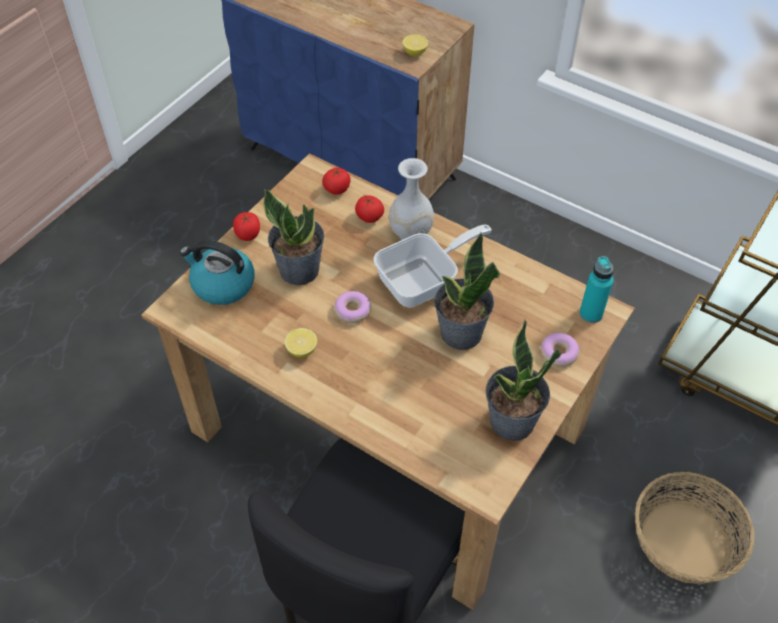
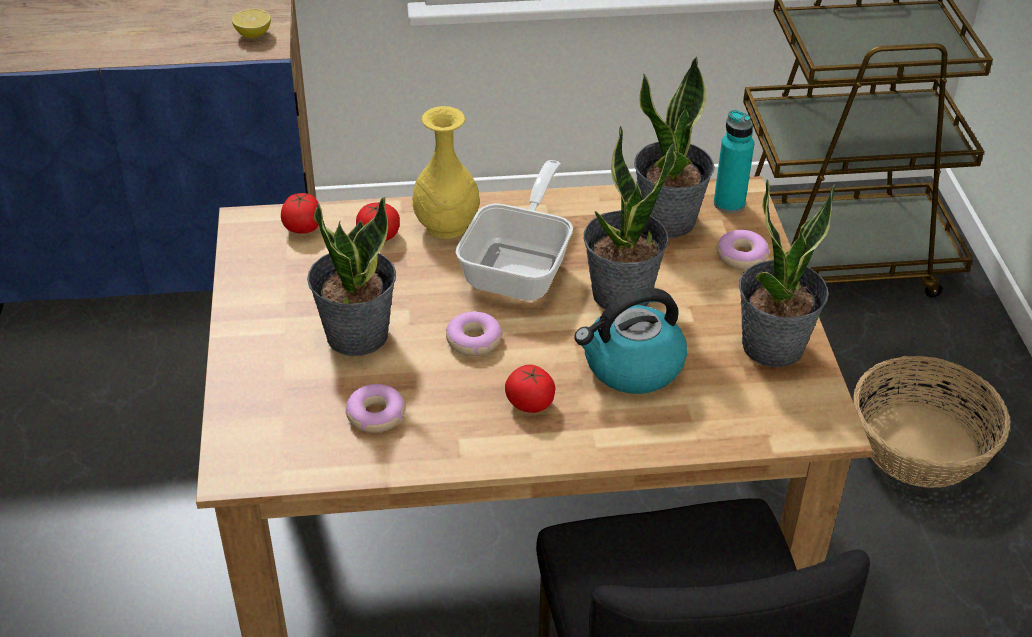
camera: 40 degrees left, 10 degrees down
(222, 284) = (273, 405): kettle -> kettle (631, 366)
(248, 234) = (242, 332): tomato -> tomato (530, 403)
(262, 322) = (375, 415): none -> donut
(302, 350) = (461, 415): lemon -> none
(410, 232) = (445, 226): white vase -> yellow vase
(540, 303) = (668, 221): none -> potted plant

